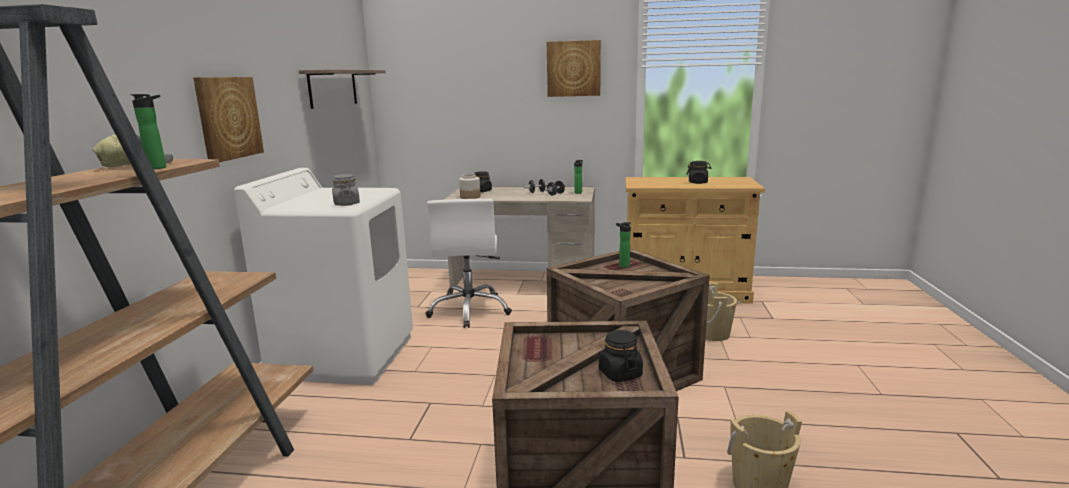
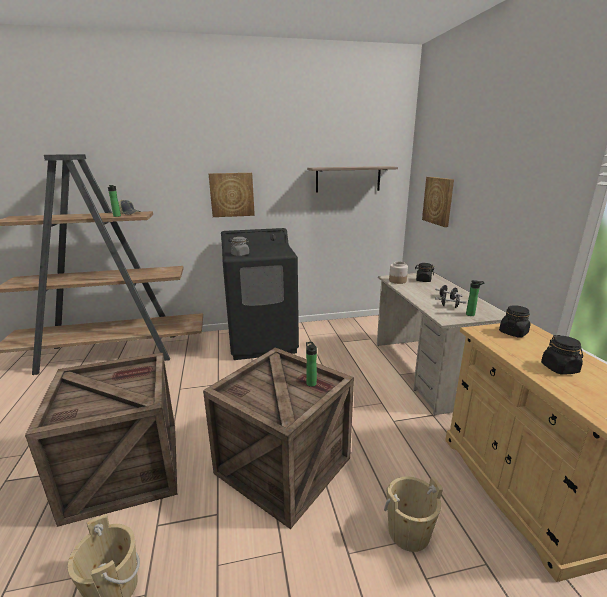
camera: 70 degrees right, 5 degrees up
(345, 356) = (263, 341): white washing machine -> black washing machine
(470, 310) = (351, 362): white office chair -> none
(573, 68) = (528, 177): picture -> picture (438, 201)
(620, 374) = (83, 410): black jar -> black jar (513, 332)

